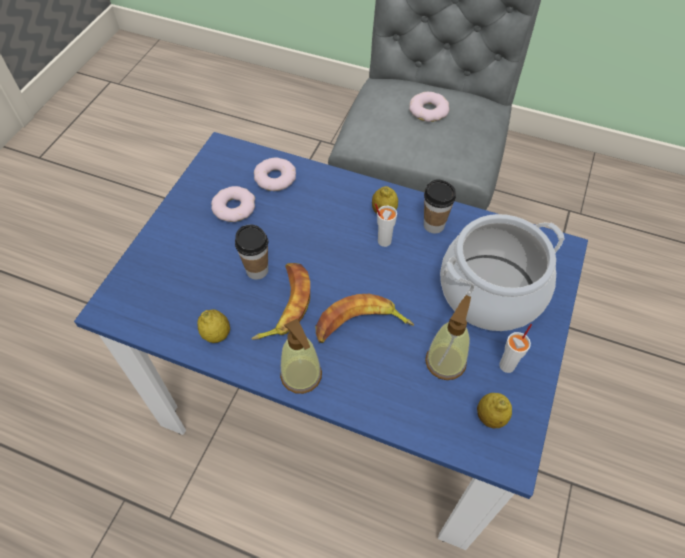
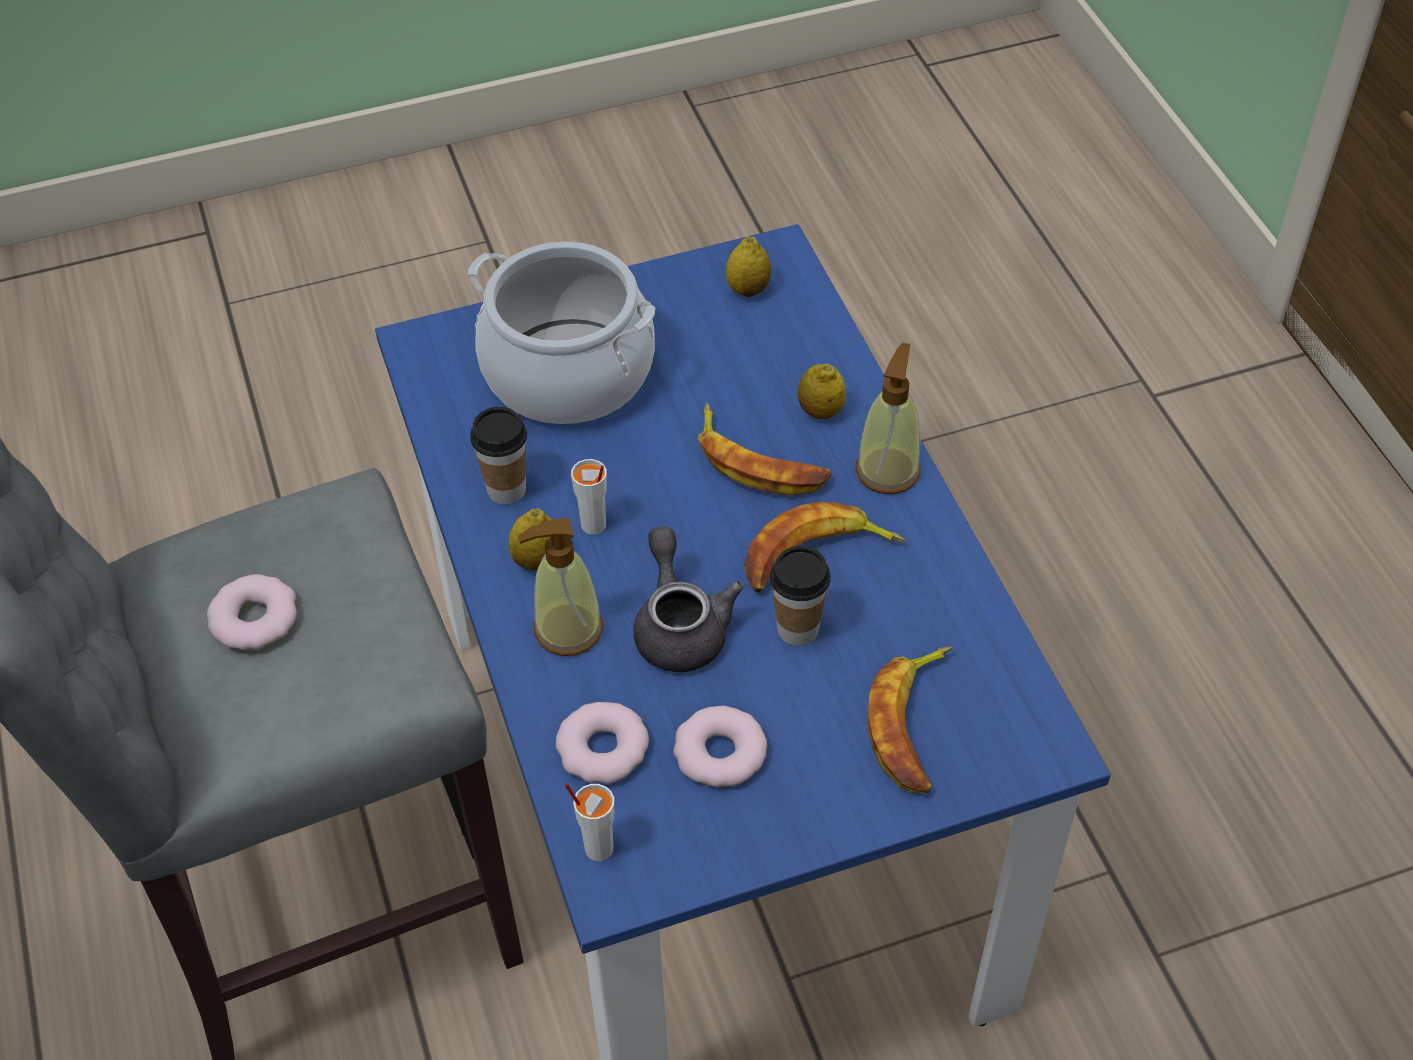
camera: 130 degrees left, 5 degrees down
(172, 273) = (913, 726): none -> banana
(216, 335) = (937, 593): lemon -> lemon (820, 411)
(302, 234) = (680, 625): none -> grey teapot
(445, 361) = (719, 359): soap dispenser -> soap dispenser (567, 629)
(507, 365) = (665, 307): white cup -> white cup (598, 848)

